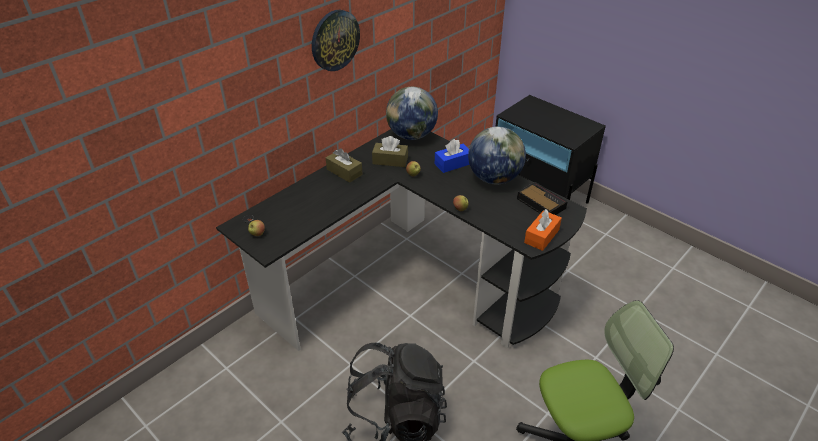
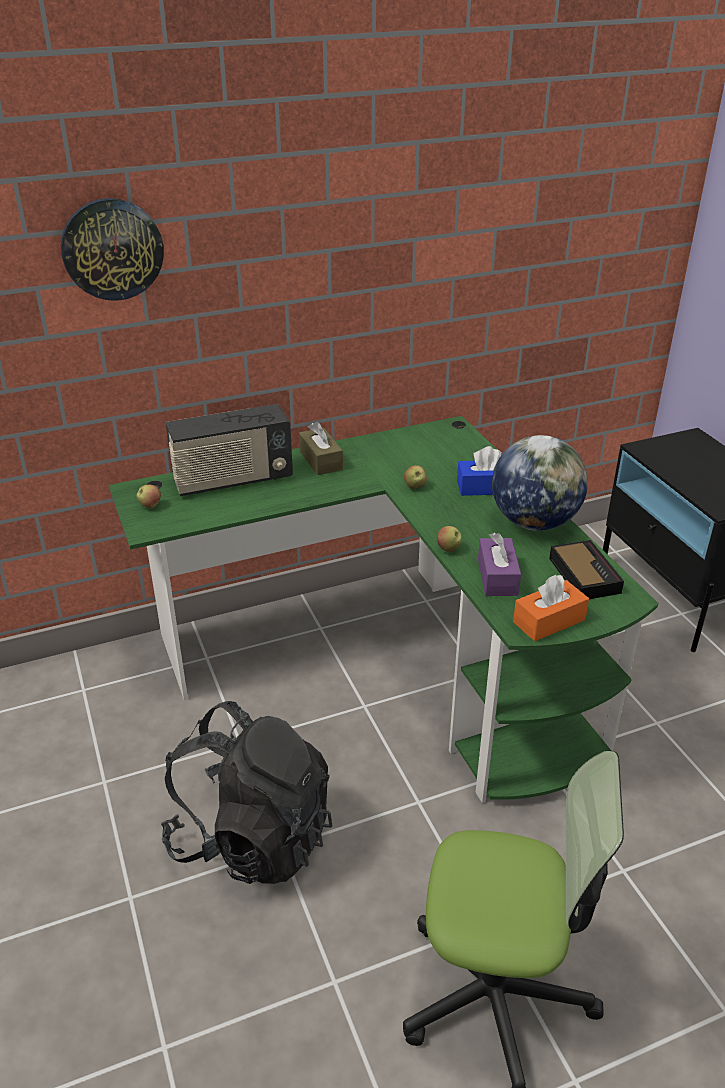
camera: 25 degrees right, 5 degrees down
(298, 201) = (232, 480): none -> radio
(334, 40) = (338, 260): wall clock -> wall clock (112, 249)
(390, 160) = (396, 461): brown tissue box -> none
(411, 135) = (451, 437): globe -> none
(411, 282) = (394, 661): black desk -> green desk
(498, 218) = (497, 577): none -> purple tissue box

